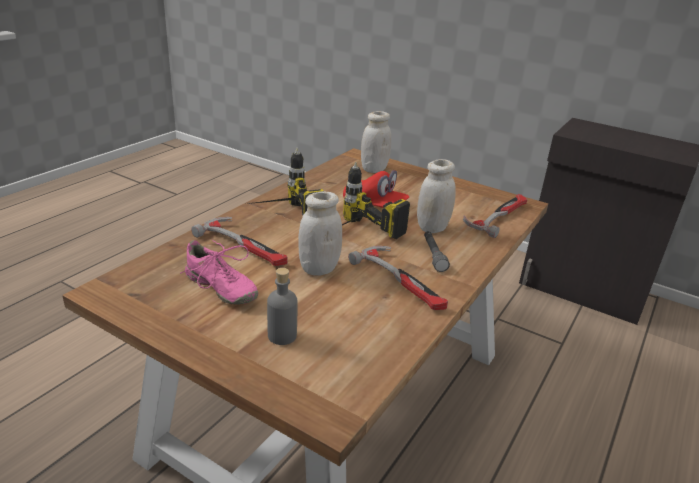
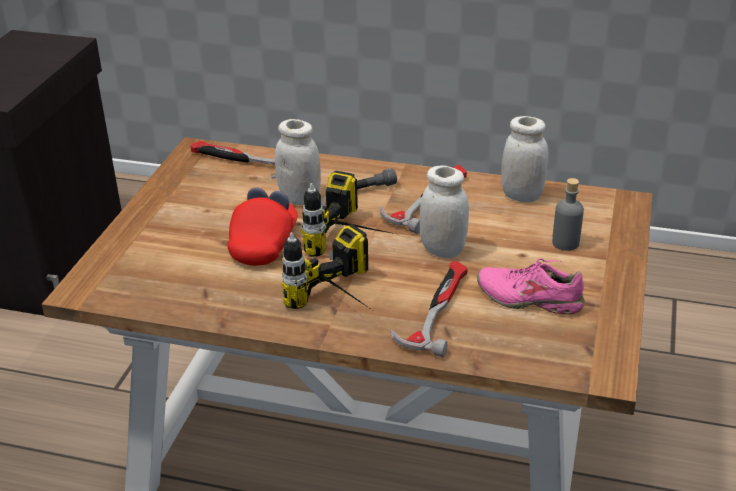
camera: 105 degrees left, 5 degrees up
(220, 288) = (529, 298): pink shoe -> pink shoe turned 90 degrees counterclockwise
(374, 169) = (134, 266): white jar -> white jar (522, 196)

